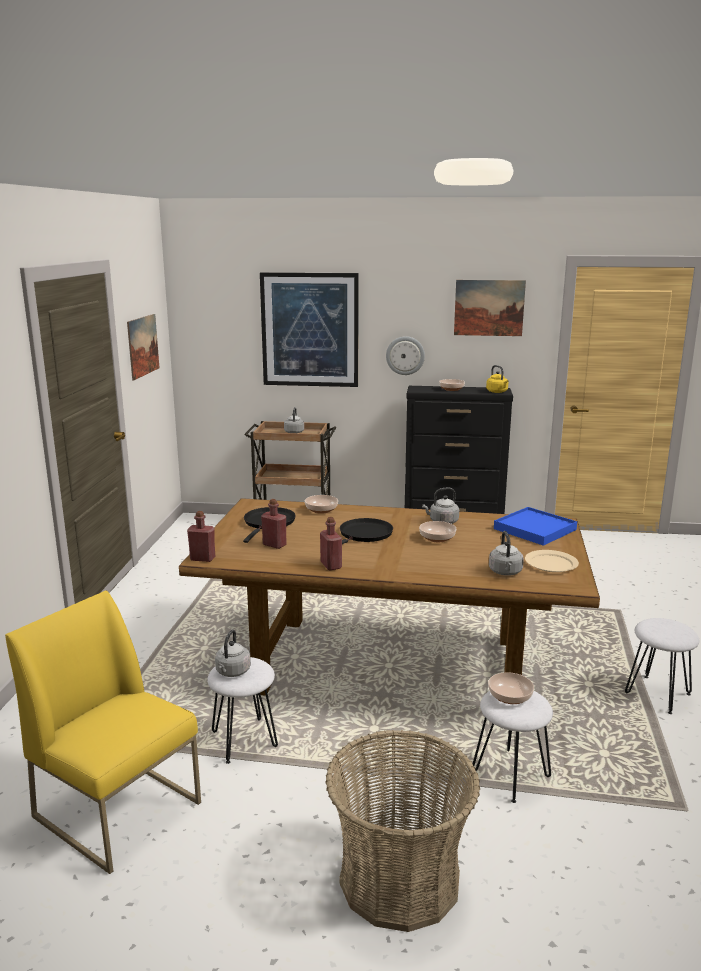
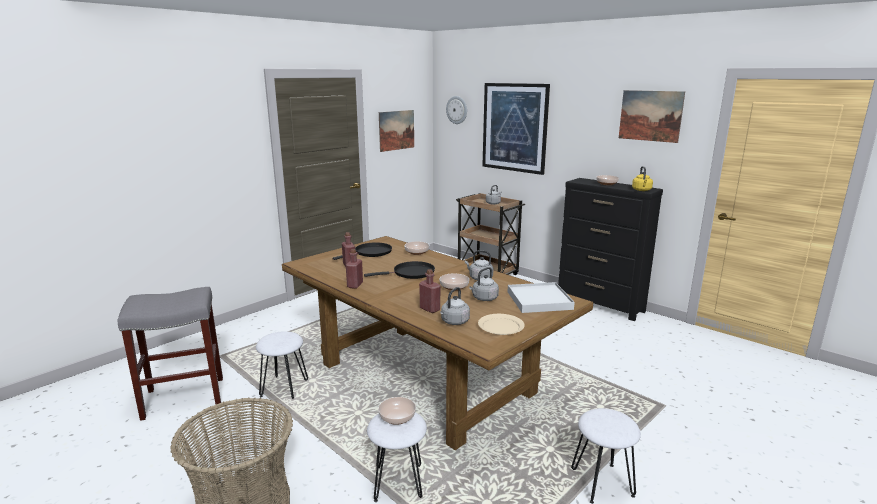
camera: 35 degrees right, 0 degrees up
(119, 809) = (185, 397): yellow chair -> grey stool
(202, 558) = (299, 263): red bottle -> red bottle (430, 309)
(232, 672) = (273, 338): grey kettle -> grey kettle (484, 298)
(405, 355) = (579, 152): wall clock -> wall clock (457, 110)
(535, 529) = (539, 300): blue tray -> white tray

